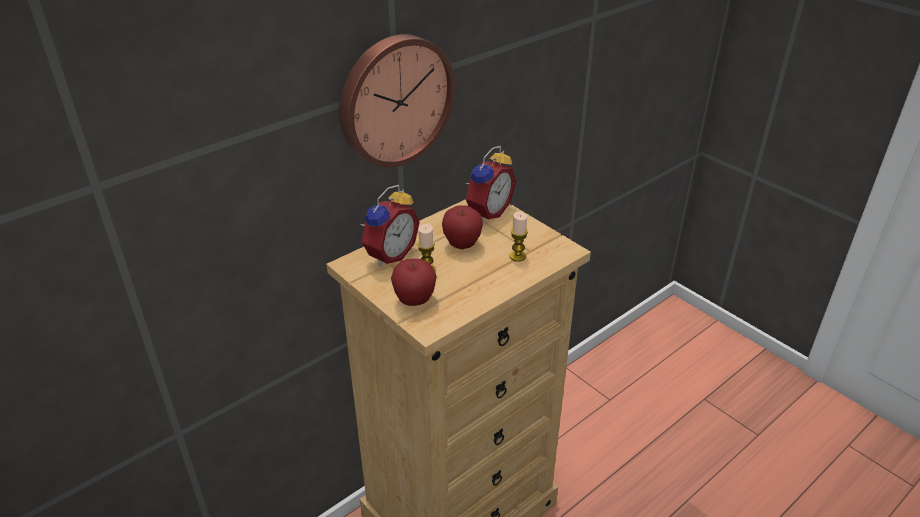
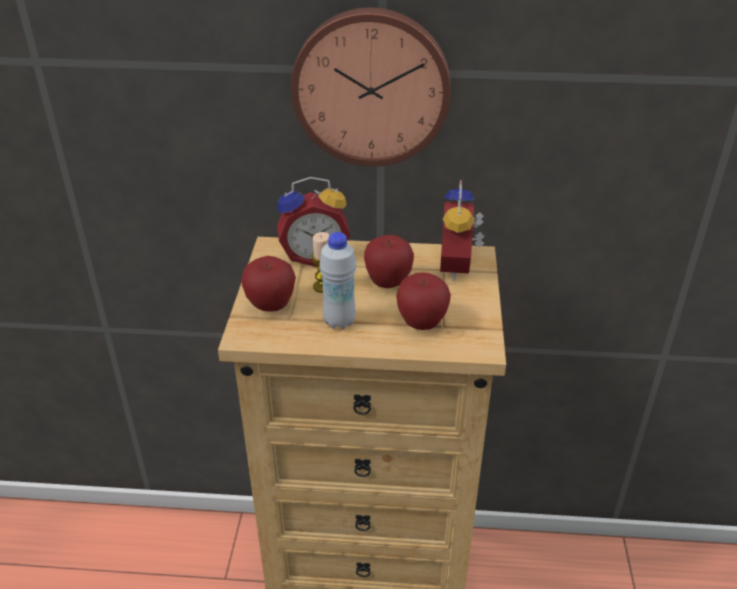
camera: 45 degrees right, 0 degrees up
(471, 284) = (339, 321): none -> white bottle
(487, 212) = (459, 267): alarm clock -> alarm clock turned 105 degrees clockwise
(517, 256) = (422, 323): candle -> apple

